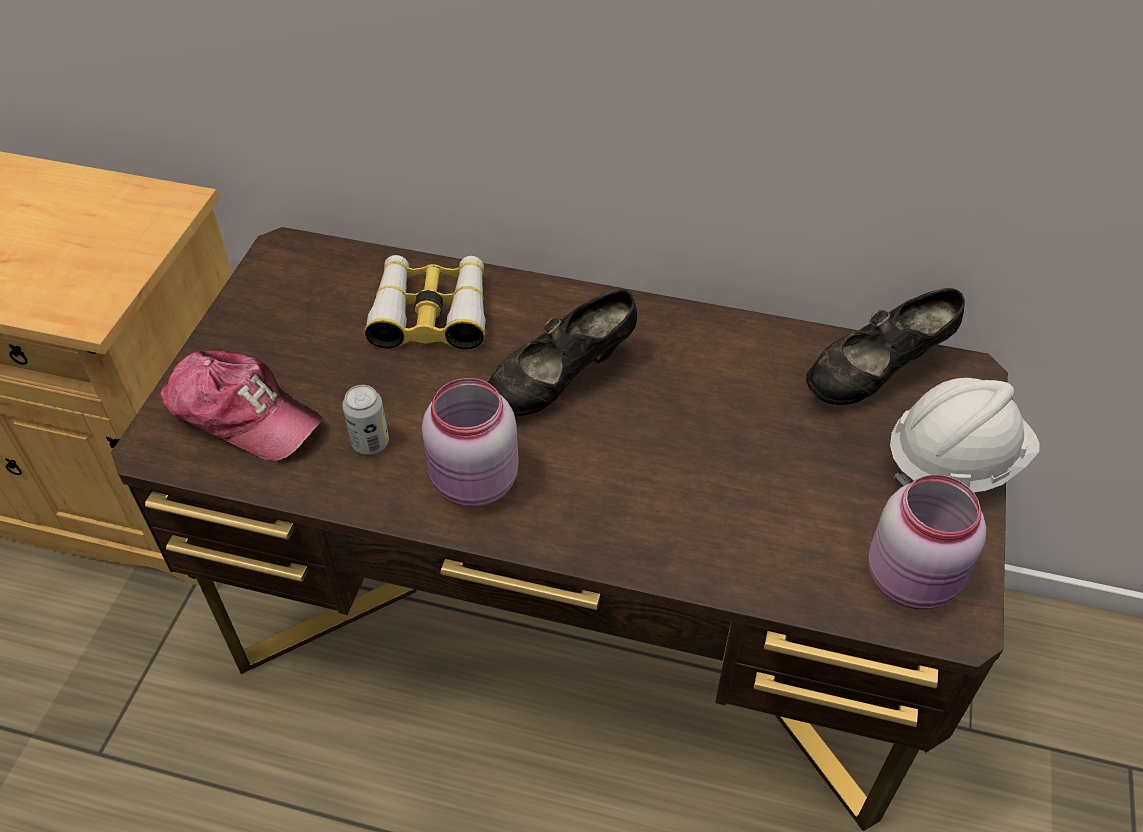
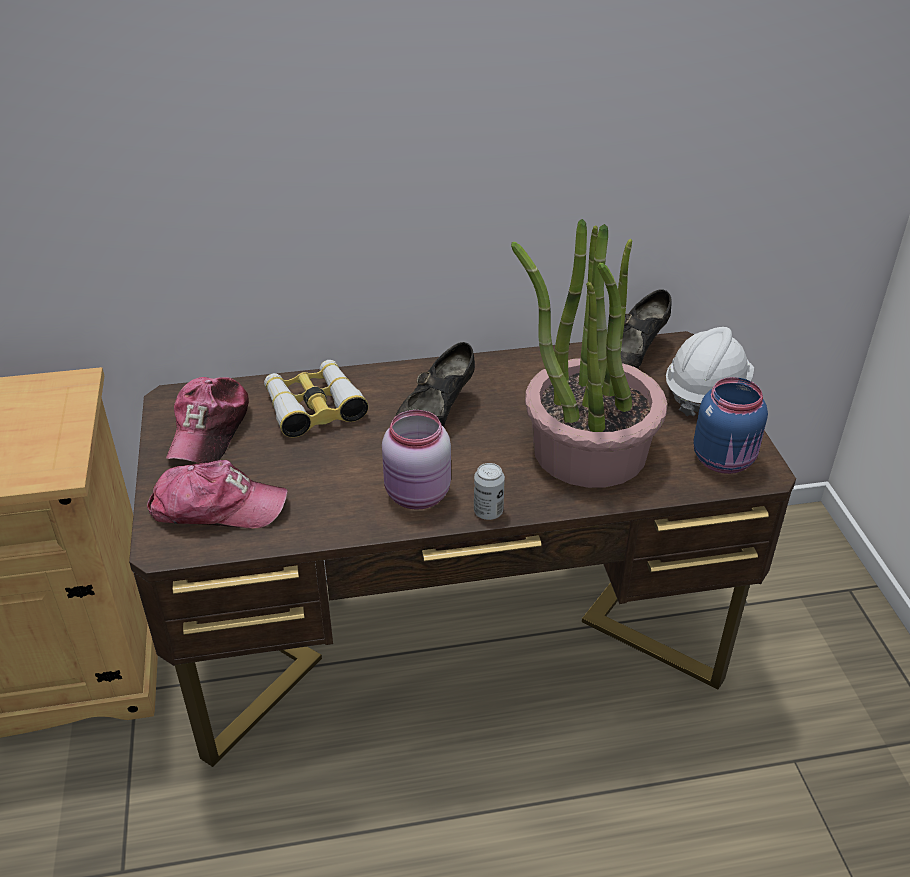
camera: 25 degrees left, 10 degrees down
(298, 306) = (210, 430): none -> cap
(370, 443) = (327, 495): can -> can (488, 512)
(730, 495) = (588, 450): none -> potted plant
(914, 580) = (725, 460): pink jar -> blue jar

